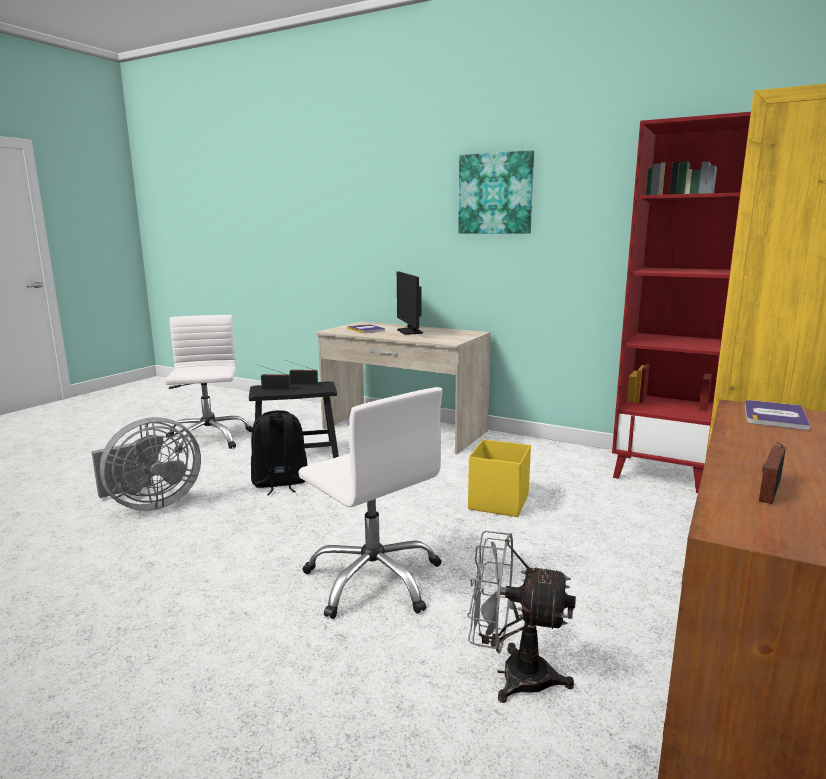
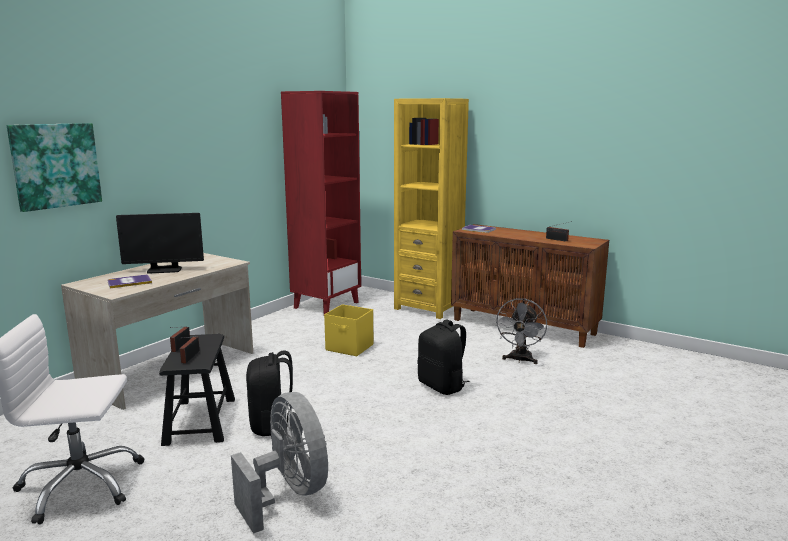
camera: 85 degrees left, 0 degrees up
(374, 579) = (442, 386): white office chair -> black backpack
(495, 194) = (187, 131): picture -> picture (55, 165)

